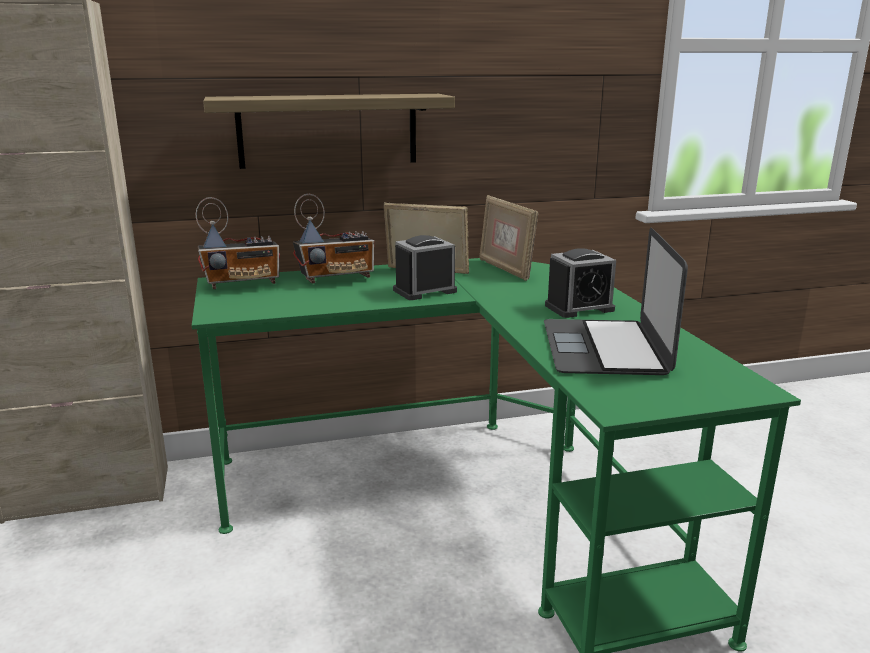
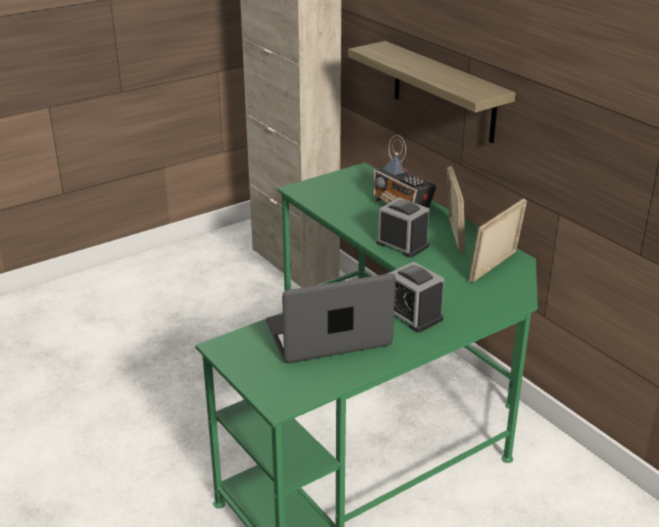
camera: 70 degrees right, 10 degrees up
(243, 285) = (361, 180): radio -> none

